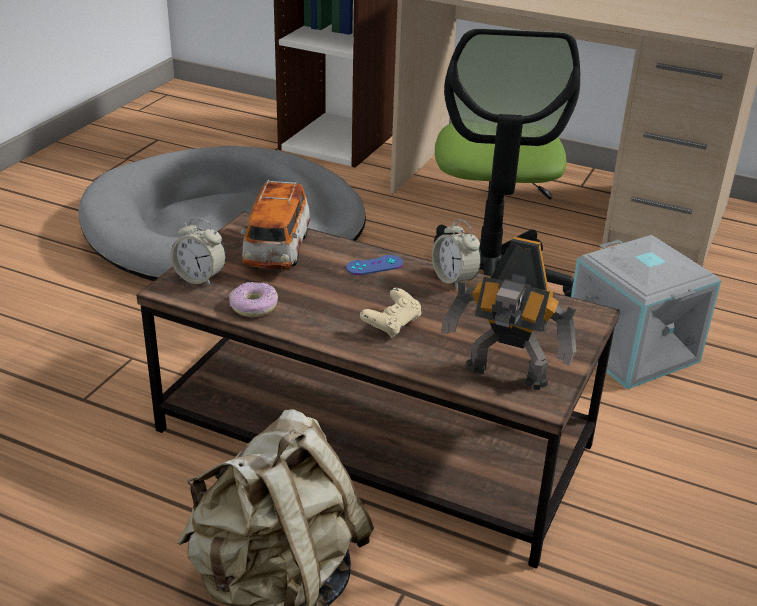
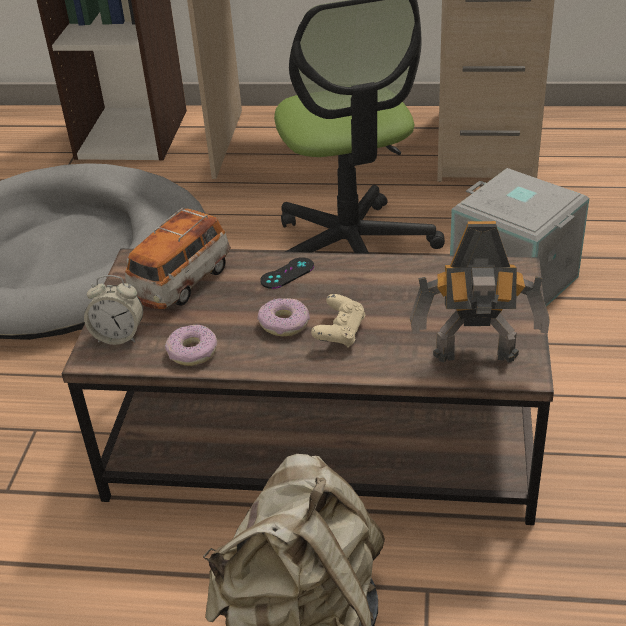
camera: 15 degrees left, 5 degrees up
(277, 250) = (181, 283): toy car -> toy car turned 45 degrees clockwise
(347, 304) = (284, 323): none -> donut
(374, 265) = (287, 273): blue game controller -> black game controller
(454, 279) = (372, 267): alarm clock -> none

